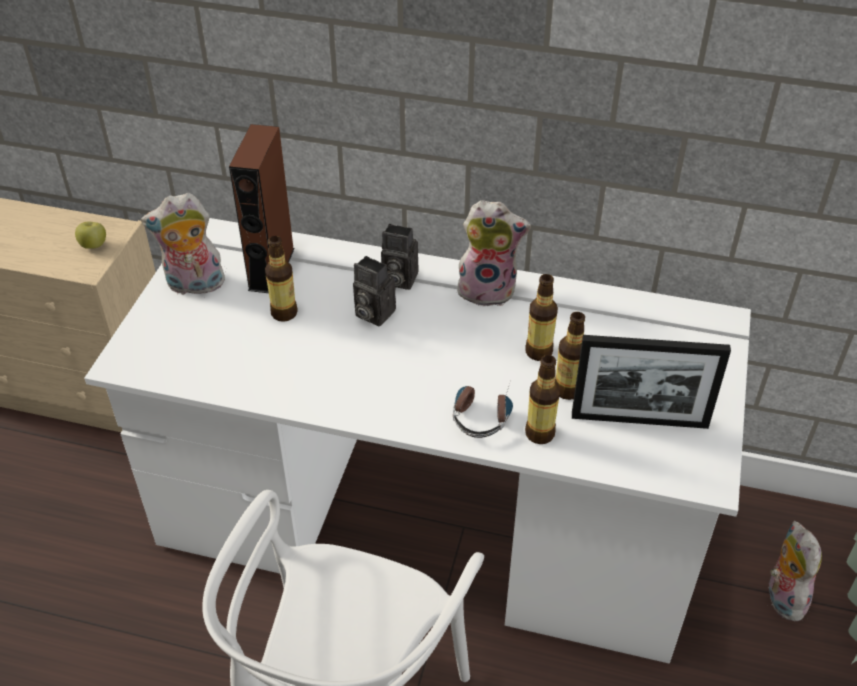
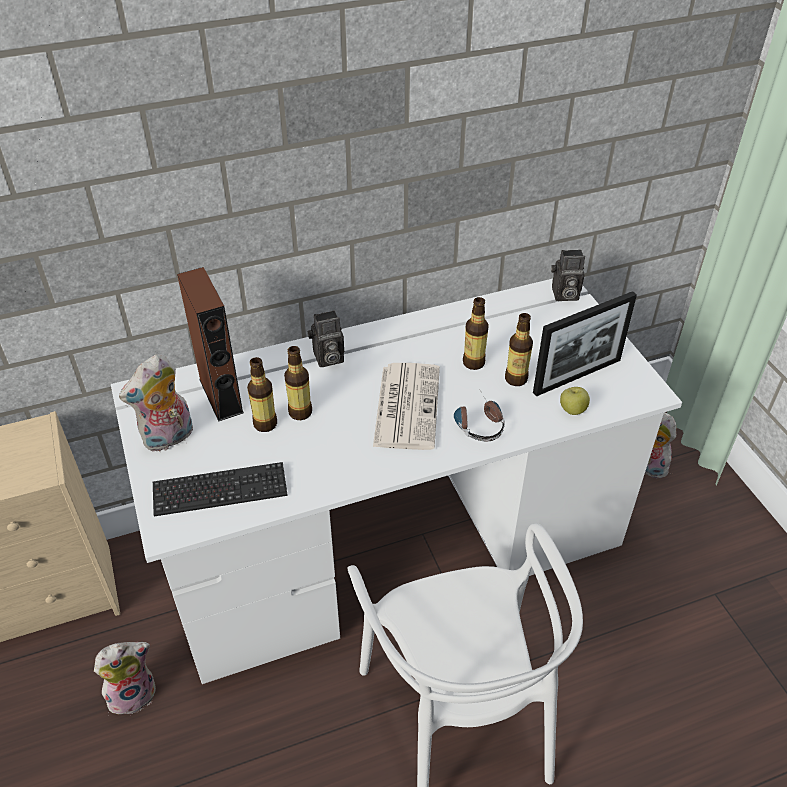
camera: 35 degrees left, 0 degrees up
(94, 245) = (28, 451): apple -> apple (572, 410)
(191, 353) = (220, 491): none -> keyboard
(372, 313) = (333, 392): camera -> camera (564, 295)
(428, 360) = (406, 405): none -> newspaper
(488, 289) = (399, 336): plush toy -> plush toy (133, 693)
(539, 433) = (526, 416): bottle -> bottle (300, 412)

